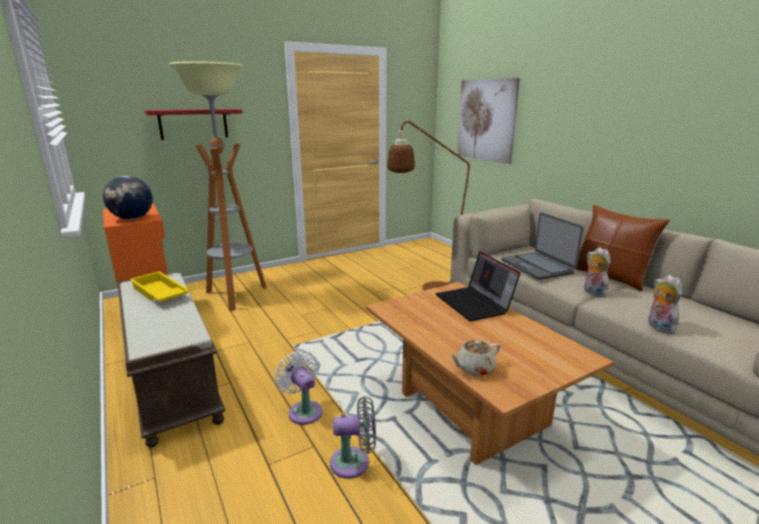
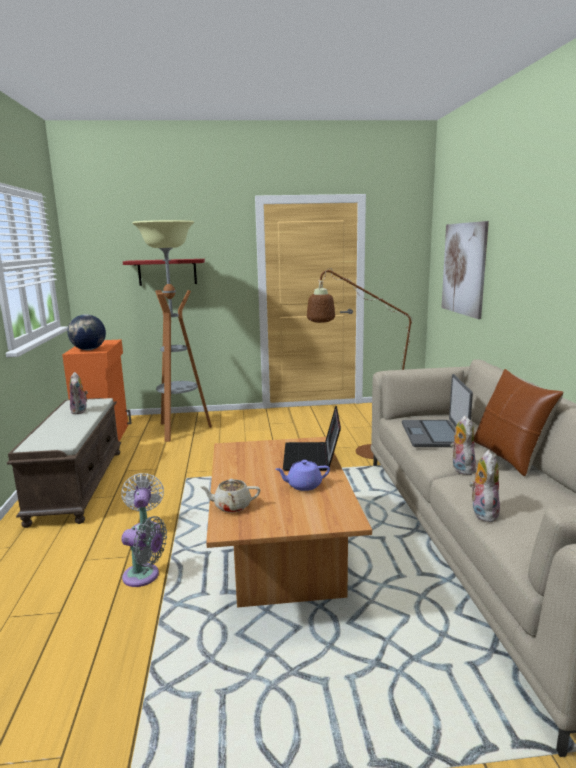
camera: 25 degrees right, 5 degrees down
(159, 293) = (80, 411): yellow tray -> plush toy
(505, 332) = (303, 485): none -> purple teapot

